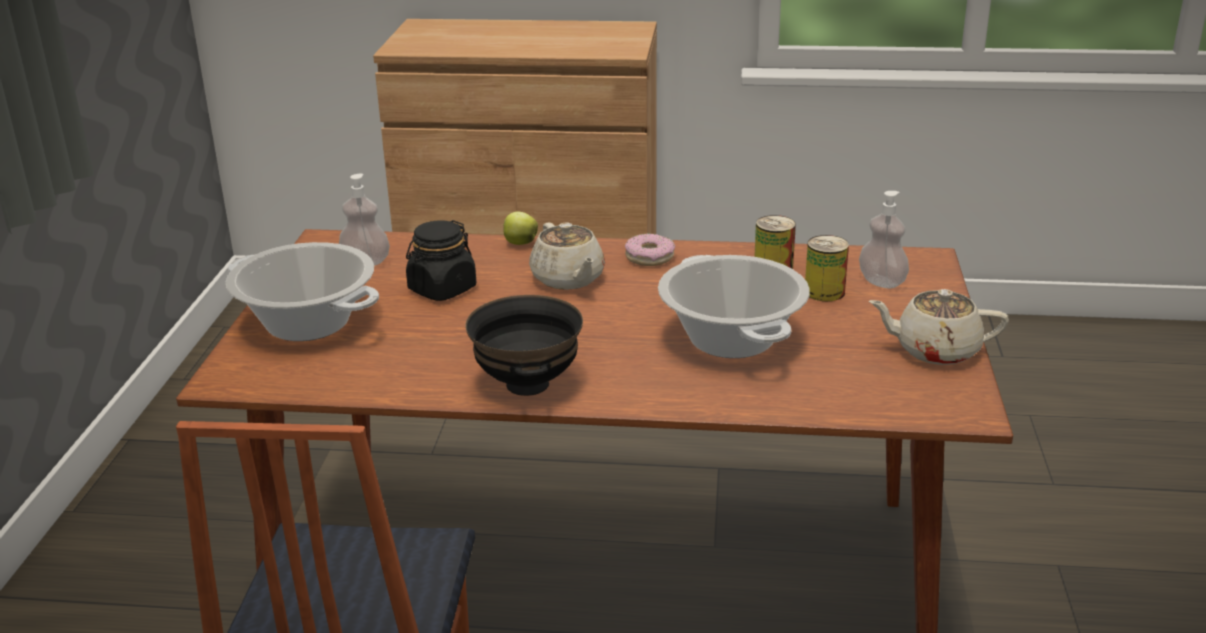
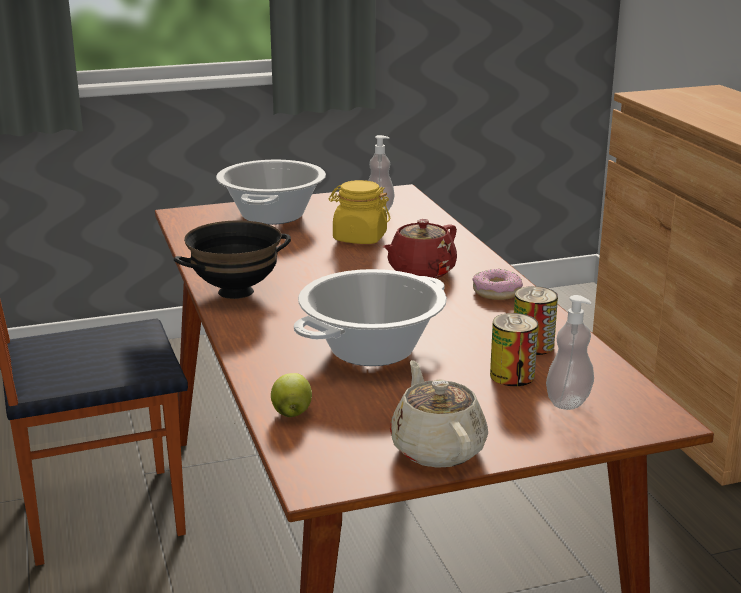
camera: 65 degrees right, 5 degrees down
(442, 289) = (359, 238): black jar -> yellow jar
(519, 243) = (466, 244): apple -> apple (292, 413)
(568, 279) = (420, 272): beige teapot -> red teapot

